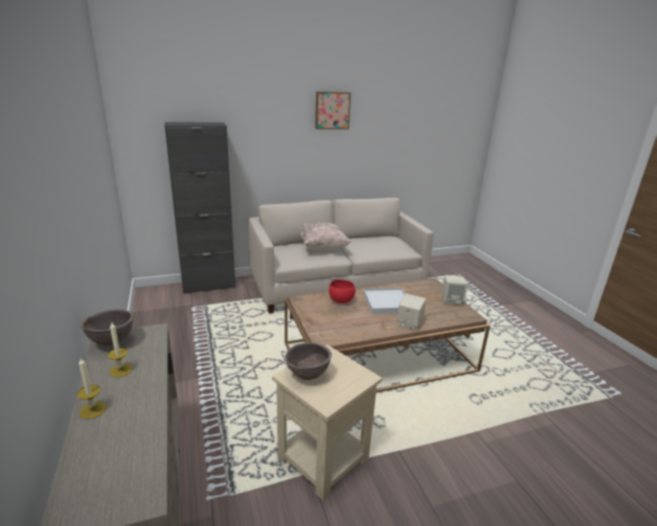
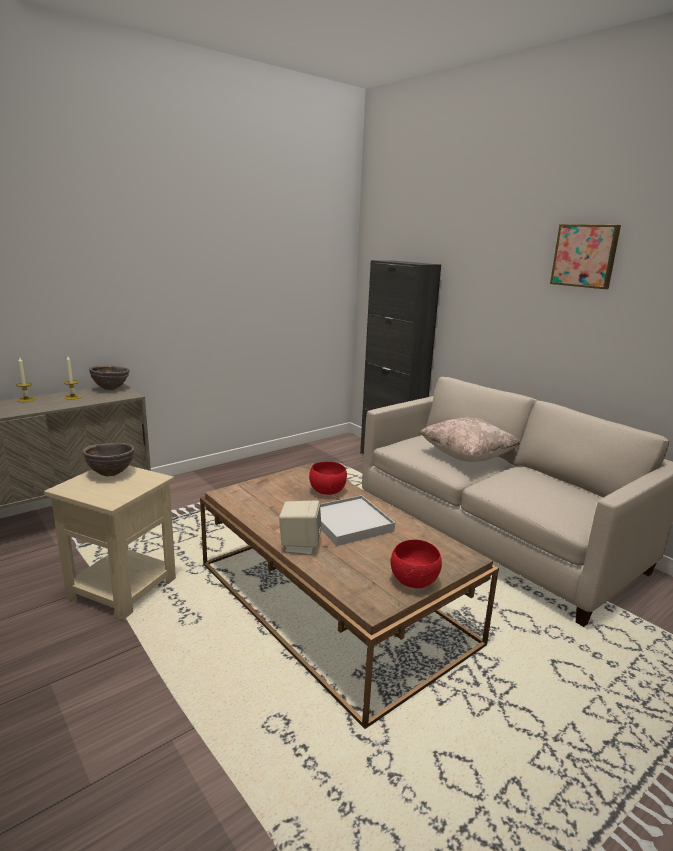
camera: 70 degrees right, 5 degrees down
(452, 300) = (415, 582): beige speaker -> red bowl

